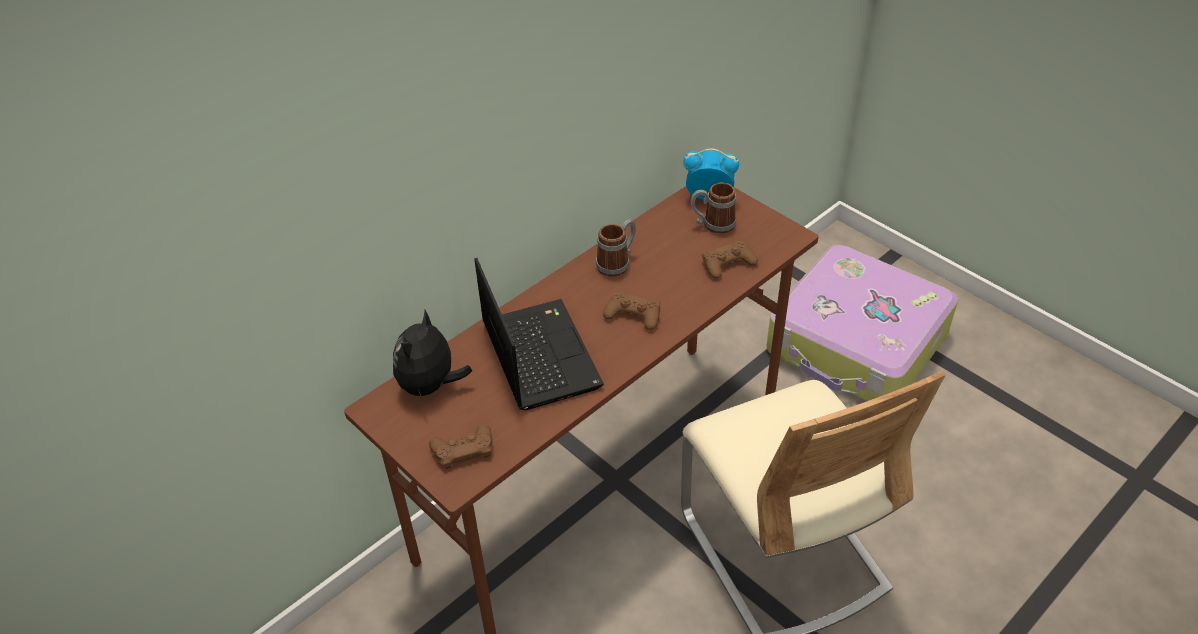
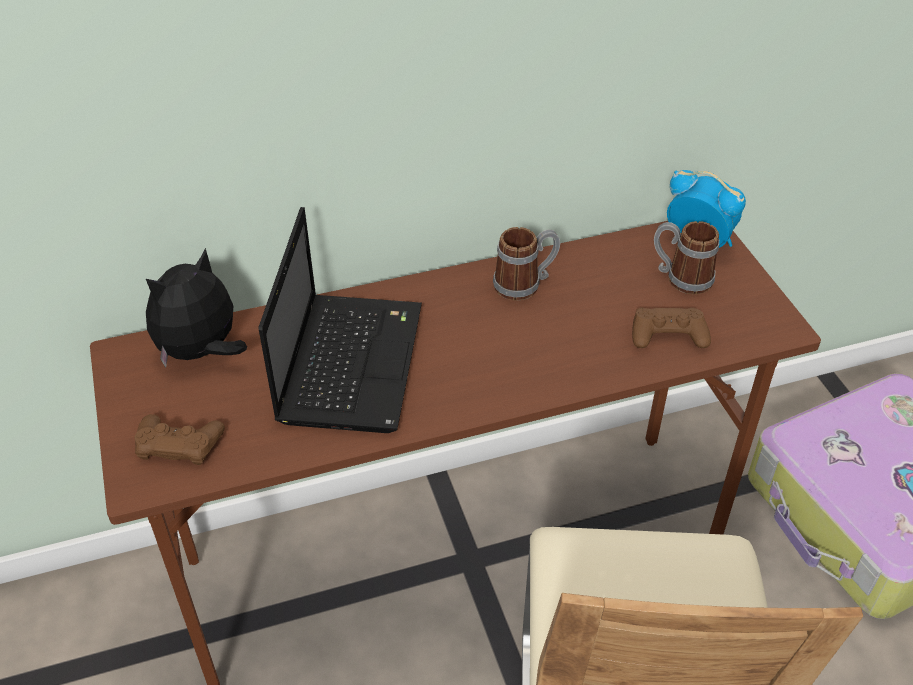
camera: 25 degrees right, 0 degrees up
(633, 315) = (500, 355): brown game controller -> none

